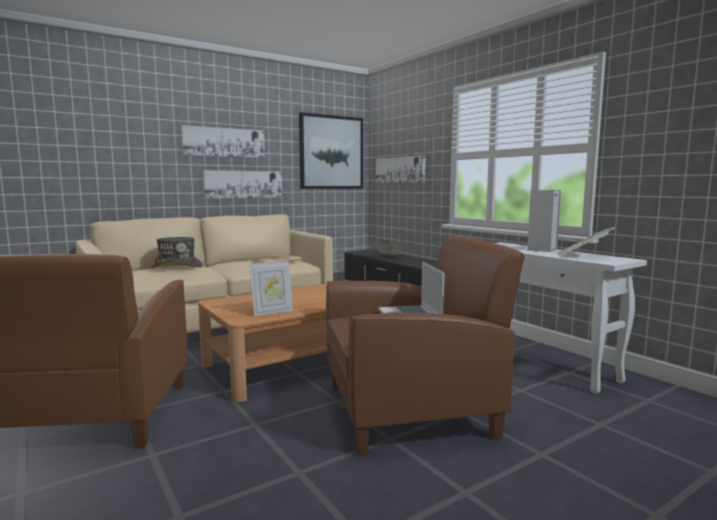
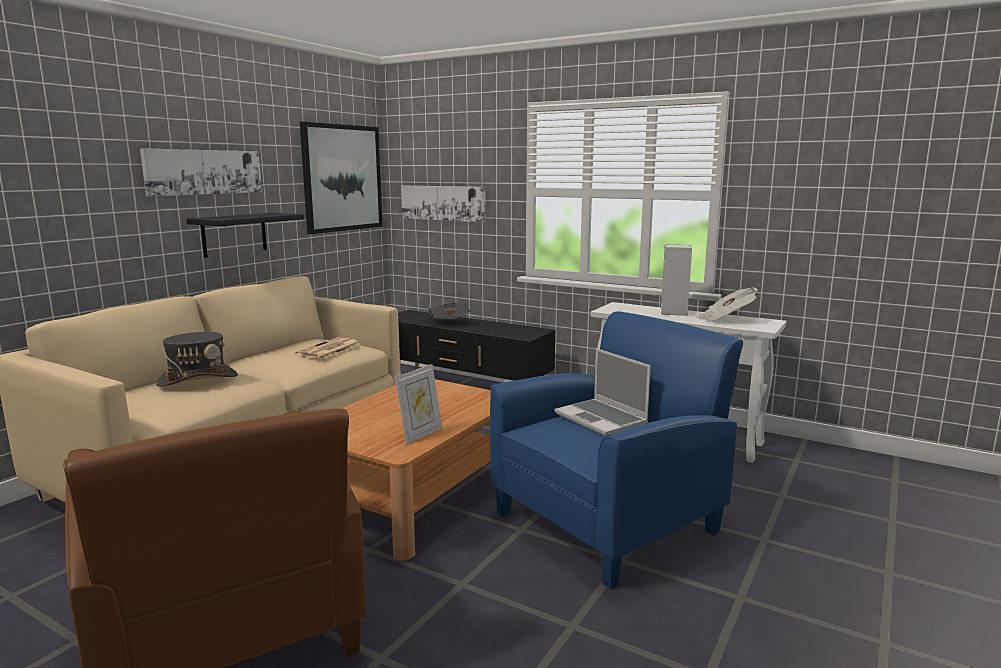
camera: 25 degrees left, 5 degrees up
(243, 184) = (234, 234): picture -> black shelf
(410, 410) = (608, 521): brown armchair -> blue armchair

